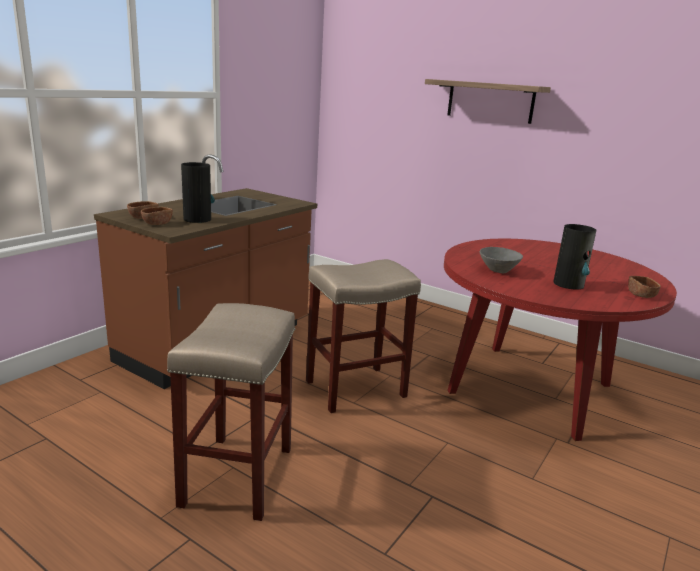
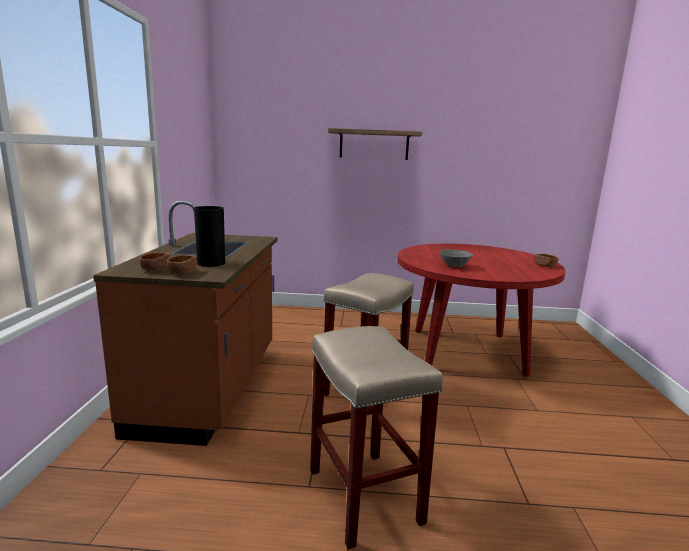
camera: 30 degrees left, 5 degrees down
(569, 284) = (504, 267): vase -> none

